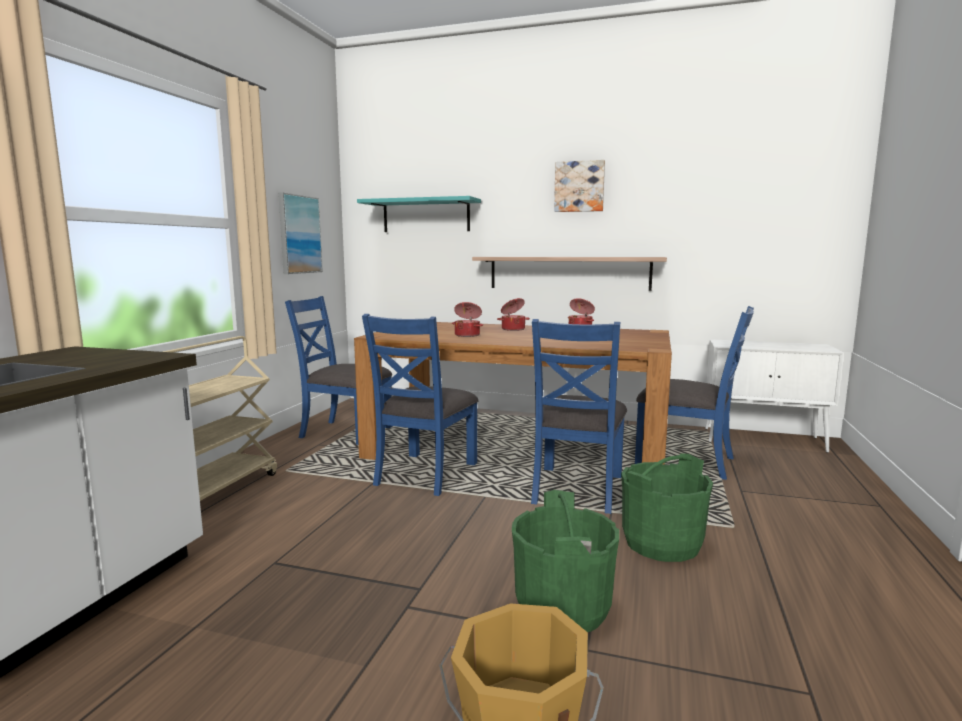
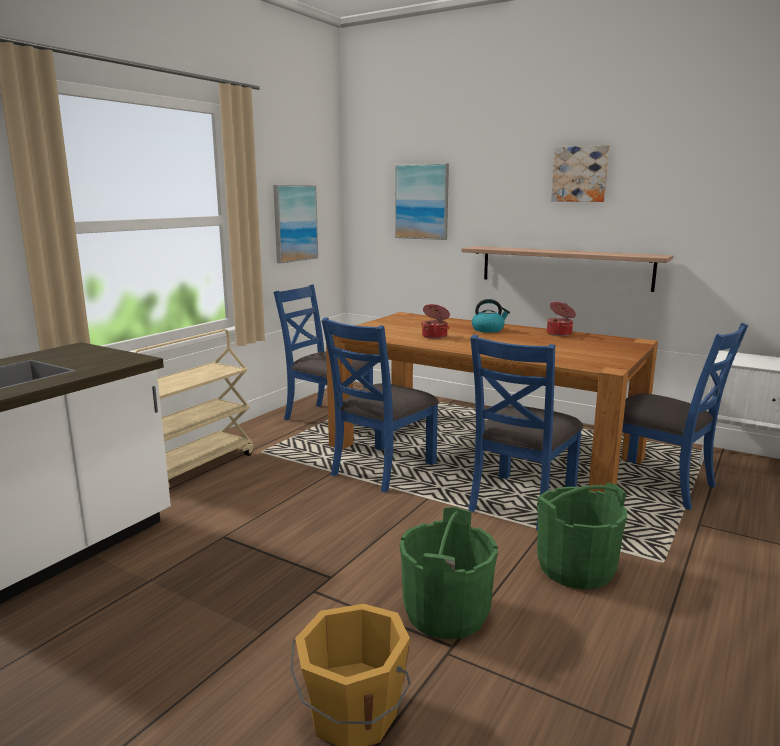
camera: 15 degrees right, 5 degrees up
(426, 216) = (422, 201): turquoise shelf -> picture
(513, 329) = (488, 330): cooking pot -> kettle

